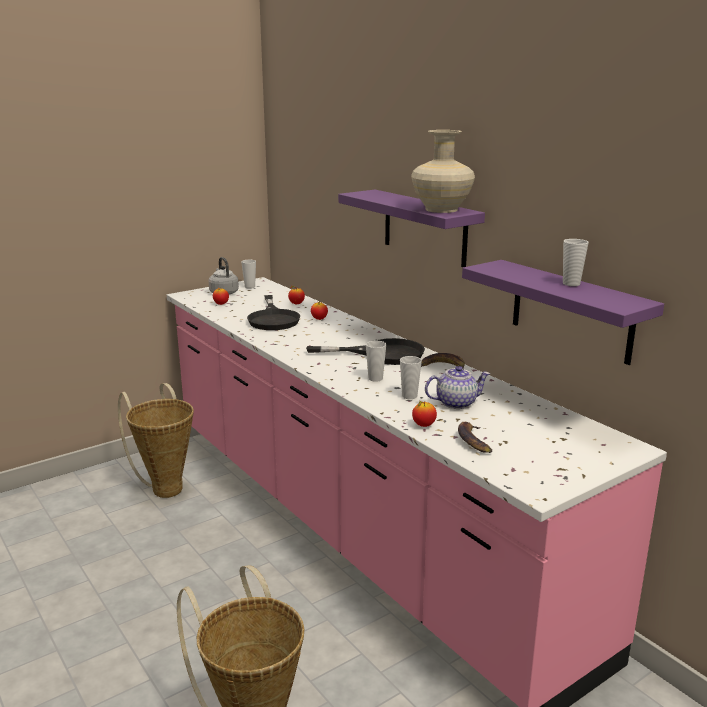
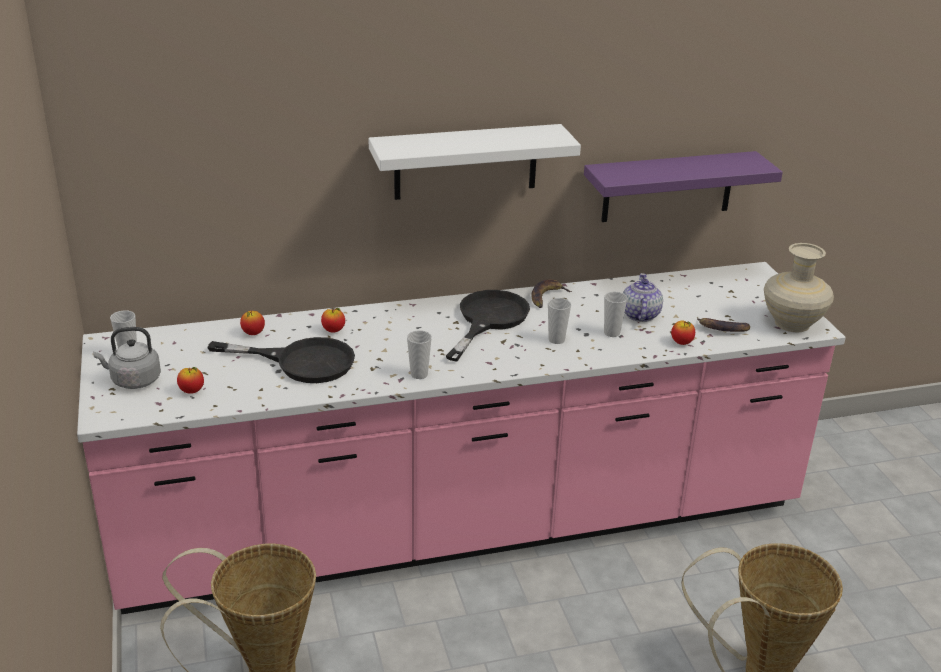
camera: 70 degrees left, 10 degrees up
(424, 227) = (466, 162): purple shelf -> white shelf
(440, 209) = (535, 136): beige vase -> beige vase (792, 324)
(571, 284) = (689, 163): cup -> cup (419, 374)

